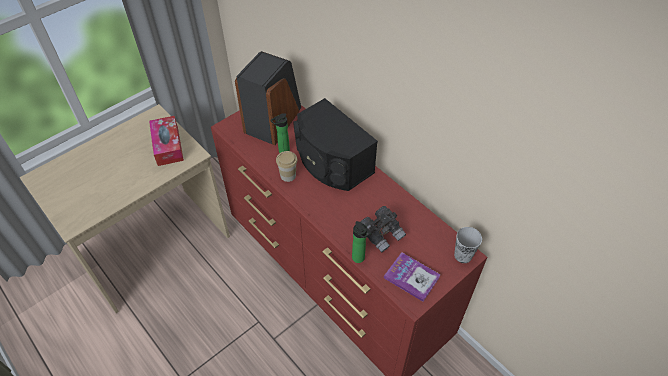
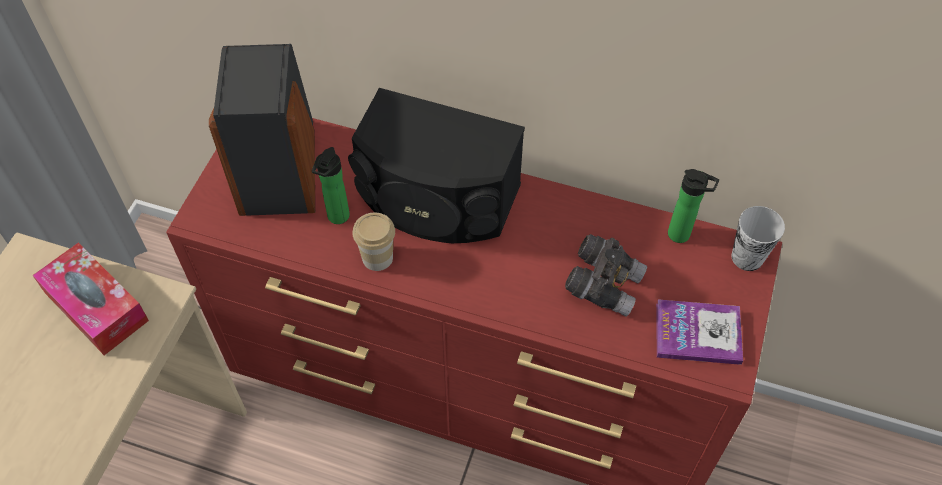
camera: 30 degrees left, 5 degrees up
(359, 259) = (598, 346): bottle -> bottle (682, 235)

